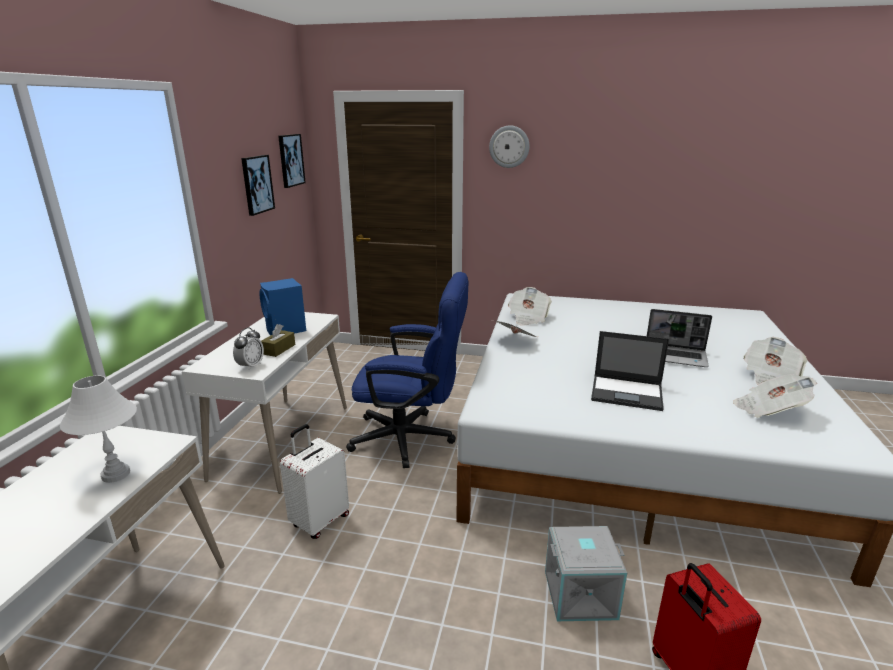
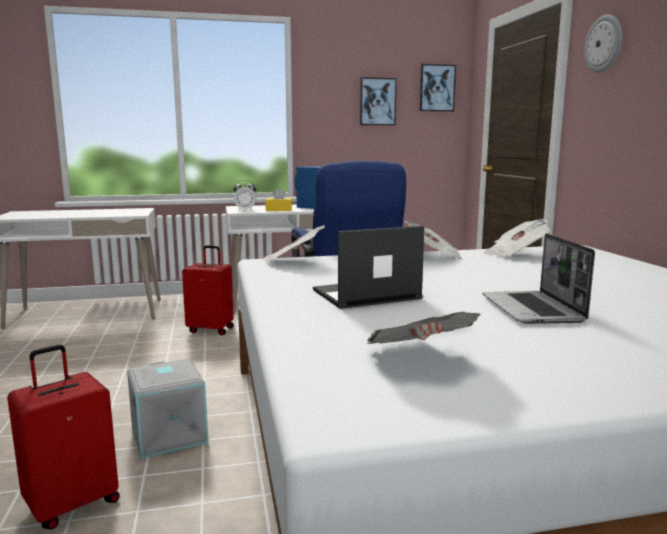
camera: 65 degrees right, 10 degrees down
(115, 475) = (103, 214): white table lamp -> none
(279, 349) = (278, 210): brown tissue box -> yellow tissue box
(319, 521) = (211, 329): white suitcase -> red suitcase
(627, 393) = (365, 294): laptop -> laptop turned 75 degrees clockwise
(770, 377) = (571, 363): newspaper -> newspaper (292, 261)

